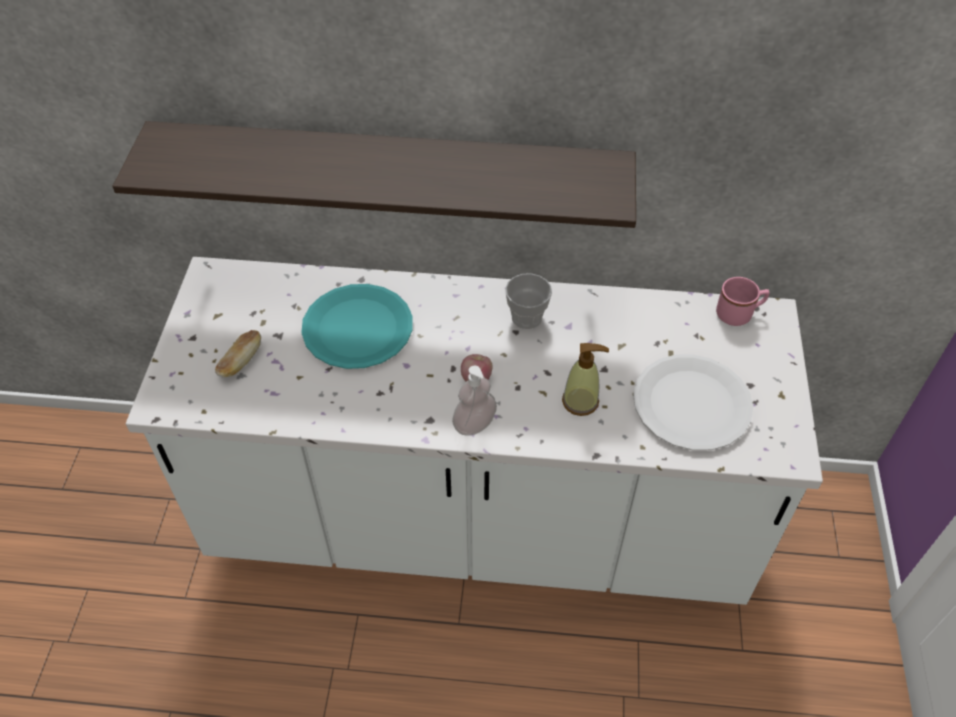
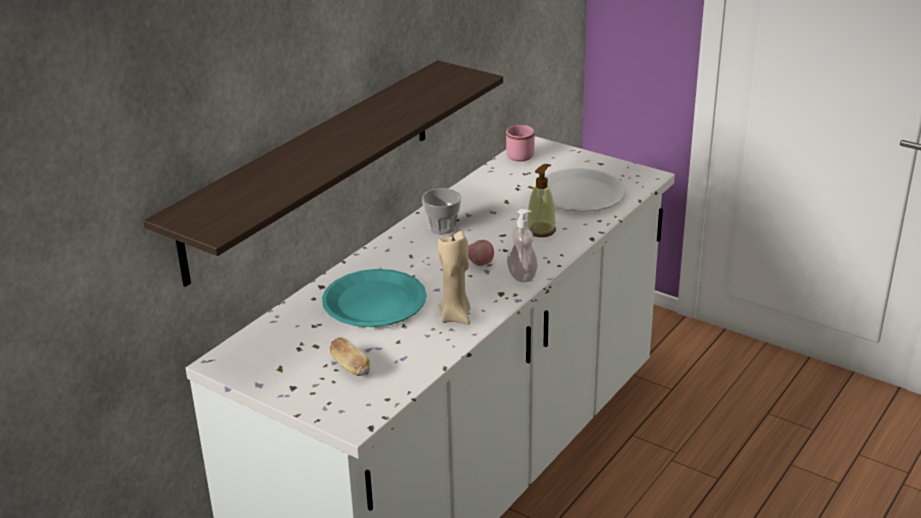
camera: 60 degrees left, 20 degrees down
(365, 402) = (456, 316): none -> beige candle

